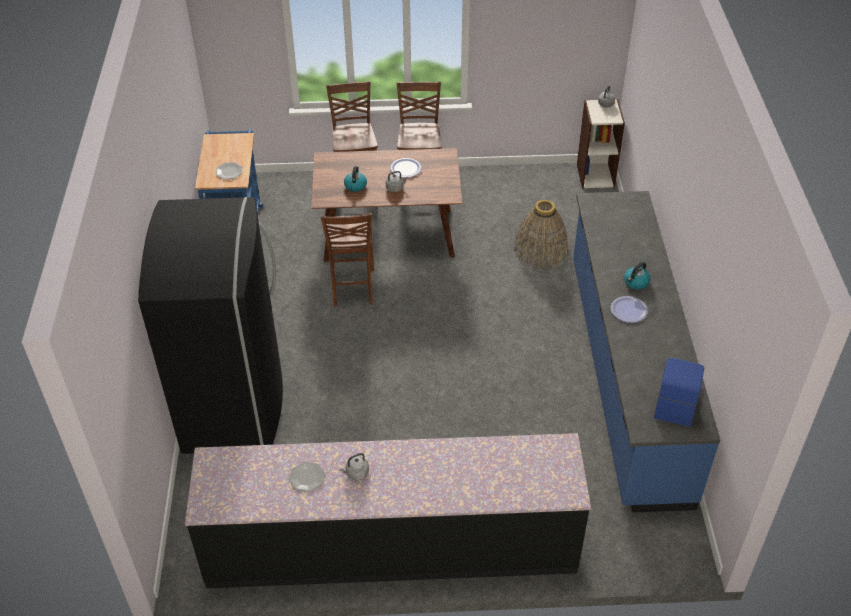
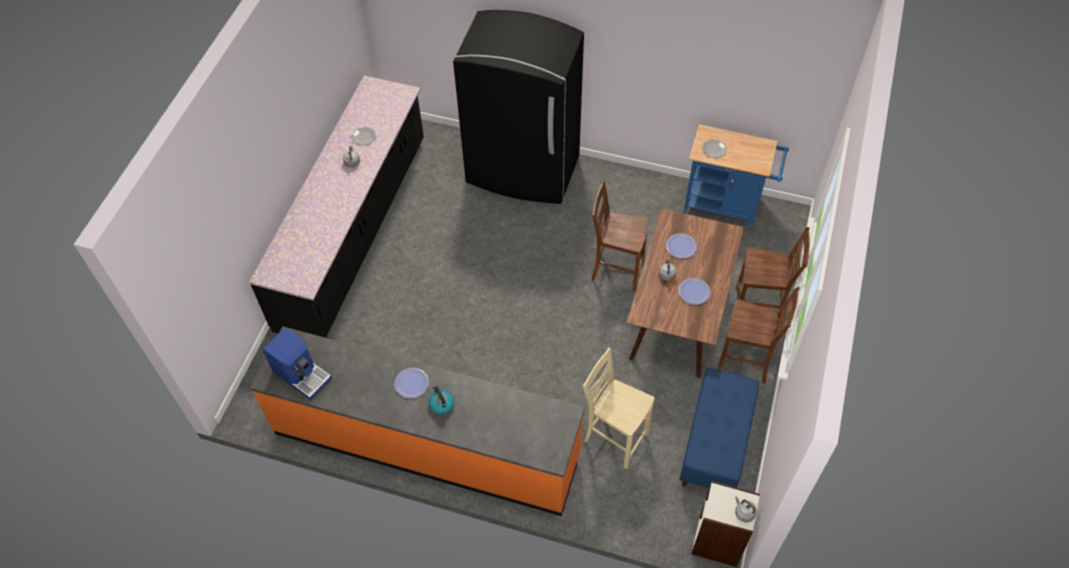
camera: 110 degrees right, 10 degrees up
(355, 185) = (681, 246): kettle -> plate
(511, 190) = (715, 445): none -> blue bench
(540, 250) = (614, 437): basket -> beige chair
(626, 376) = (426, 443): blue counter -> orange counter

